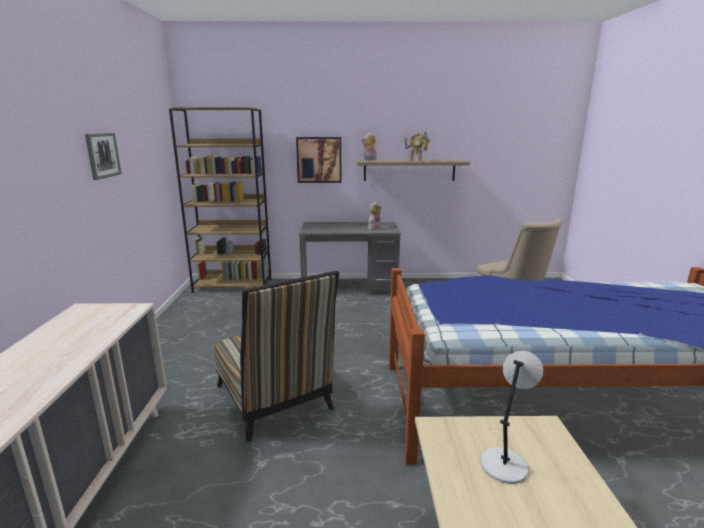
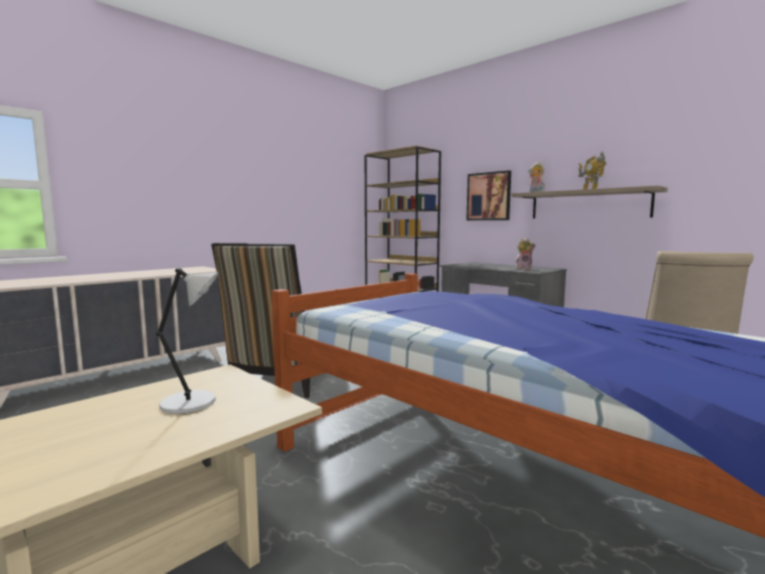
camera: 45 degrees right, 10 degrees down
(102, 155) = (278, 180): picture -> none

